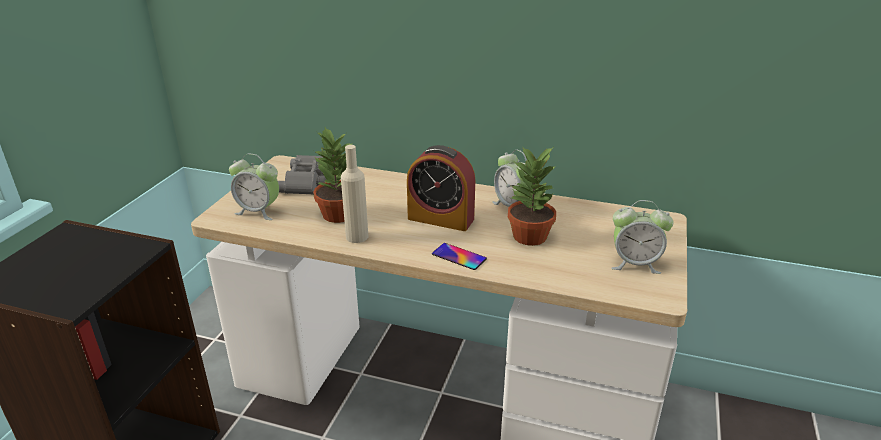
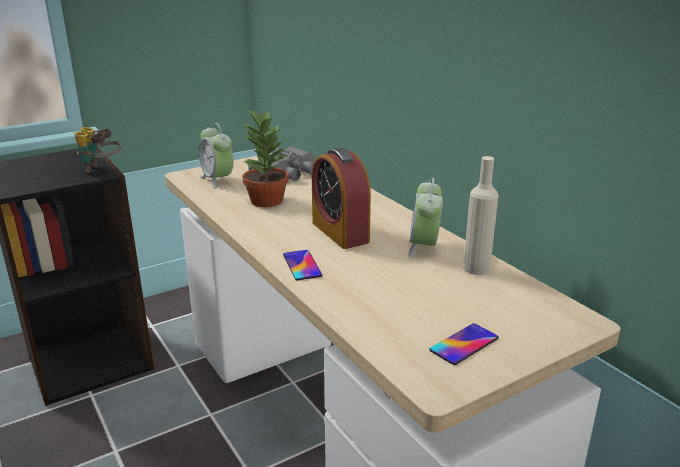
camera: 40 degrees right, 5 degrees down
(134, 244) = (101, 170): none -> binoculars
(357, 236) = (251, 220): beige bottle -> beige bottle (476, 268)
(530, 237) = (395, 276): potted plant -> none
(635, 263) = (464, 344): alarm clock -> phone

